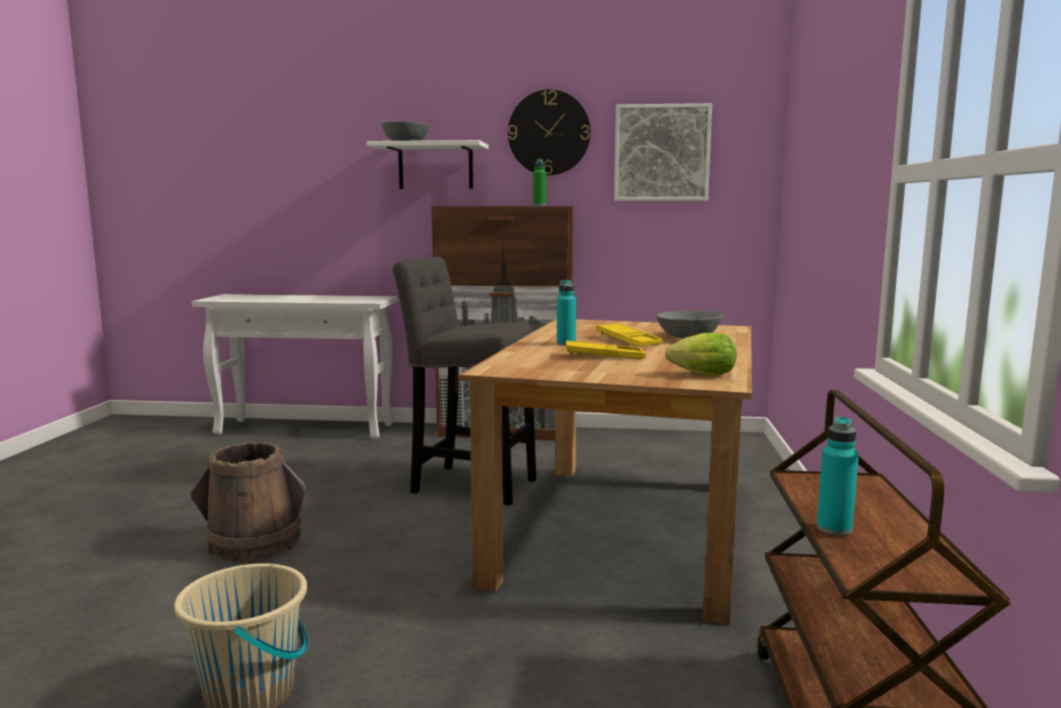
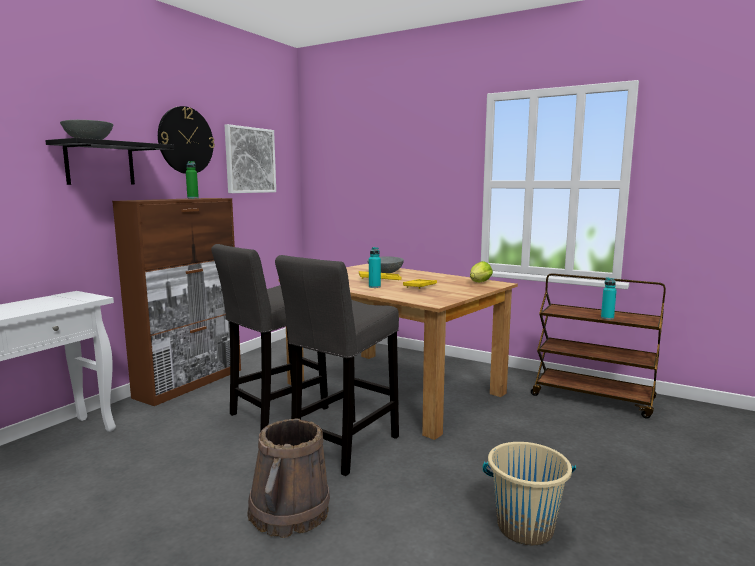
camera: 65 degrees left, 0 degrees up
(407, 537) = (342, 447): none -> grey stool
(435, 167) = (100, 164): white shelf -> black shelf

